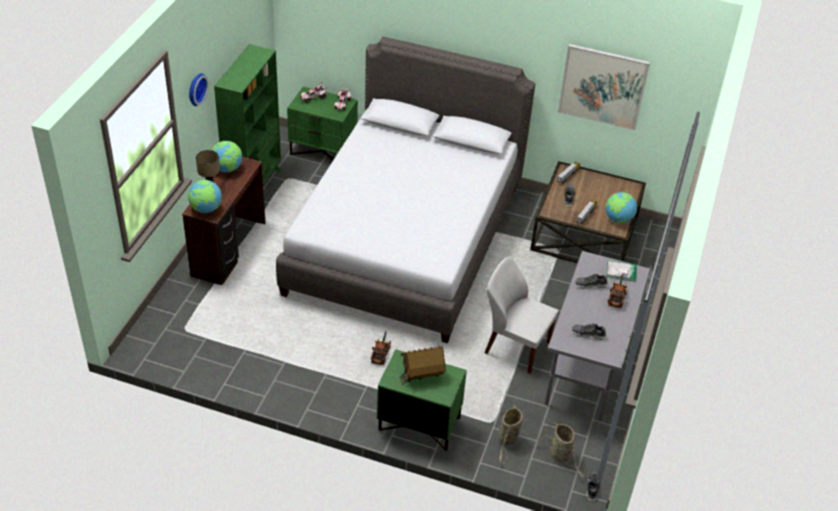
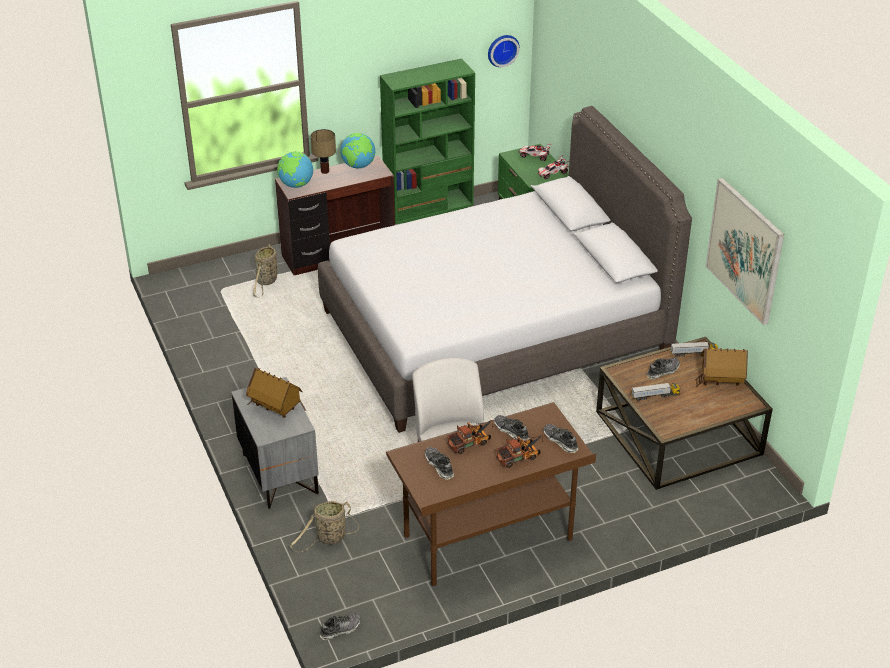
camera: 50 degrees right, 5 degrees down
(195, 89) = (350, 66): wall clock -> wall clock (502, 49)
(381, 352) = (334, 402): toy truck -> toy truck (471, 443)
(418, 424) = (278, 474): green nightstand -> grey nightstand
(560, 456) = (351, 585): basket -> basket (266, 282)
(587, 369) = (488, 540): grey desk -> brown desk
(602, 183) = (720, 381): none -> toy house
(618, 219) = (683, 420): globe -> none
(621, 271) = (560, 441): book -> shoe

